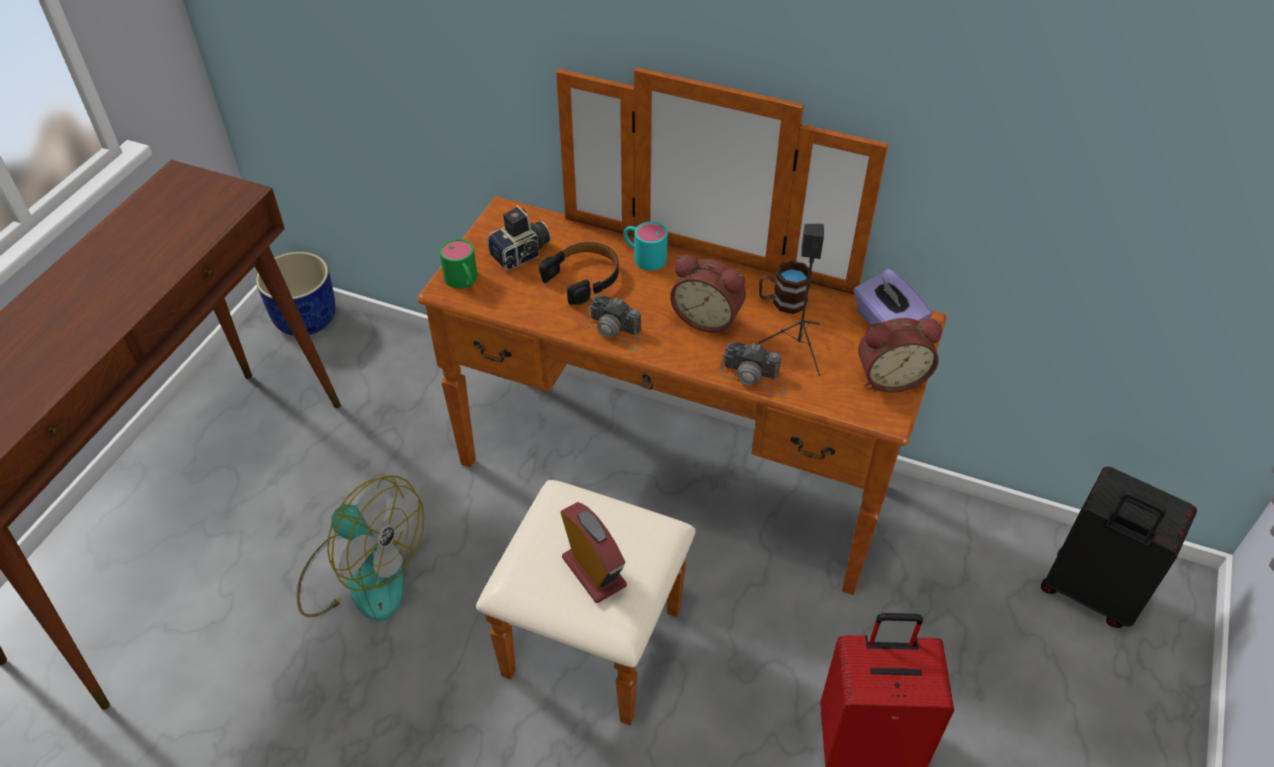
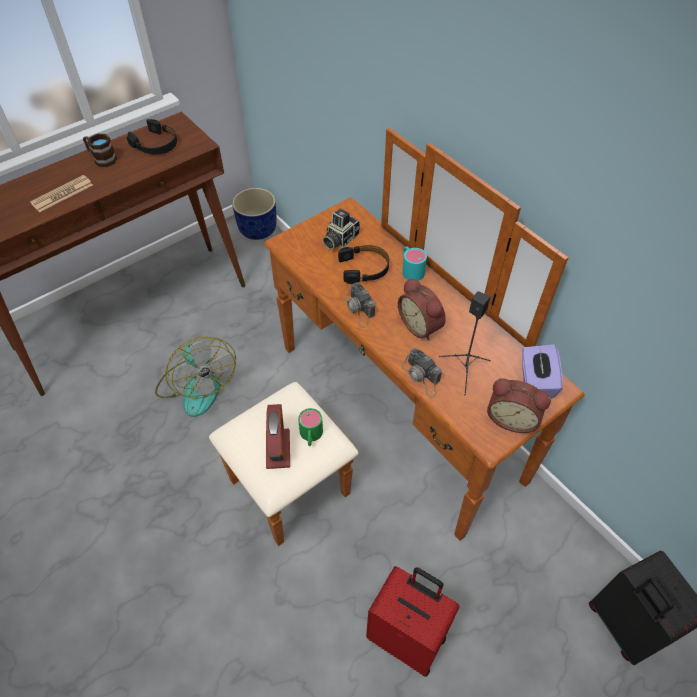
camera: 30 degrees right, 5 degrees up
(66, 340) = (62, 194): none -> newspaper
(168, 217) = (156, 144): none -> black headphones
(464, 282) = (295, 242): green mug -> green mug (311, 436)
(522, 254) = (339, 239): camera -> camera turned 135 degrees clockwise
(782, 302) = (476, 335): brown mug -> brown mug (102, 159)

